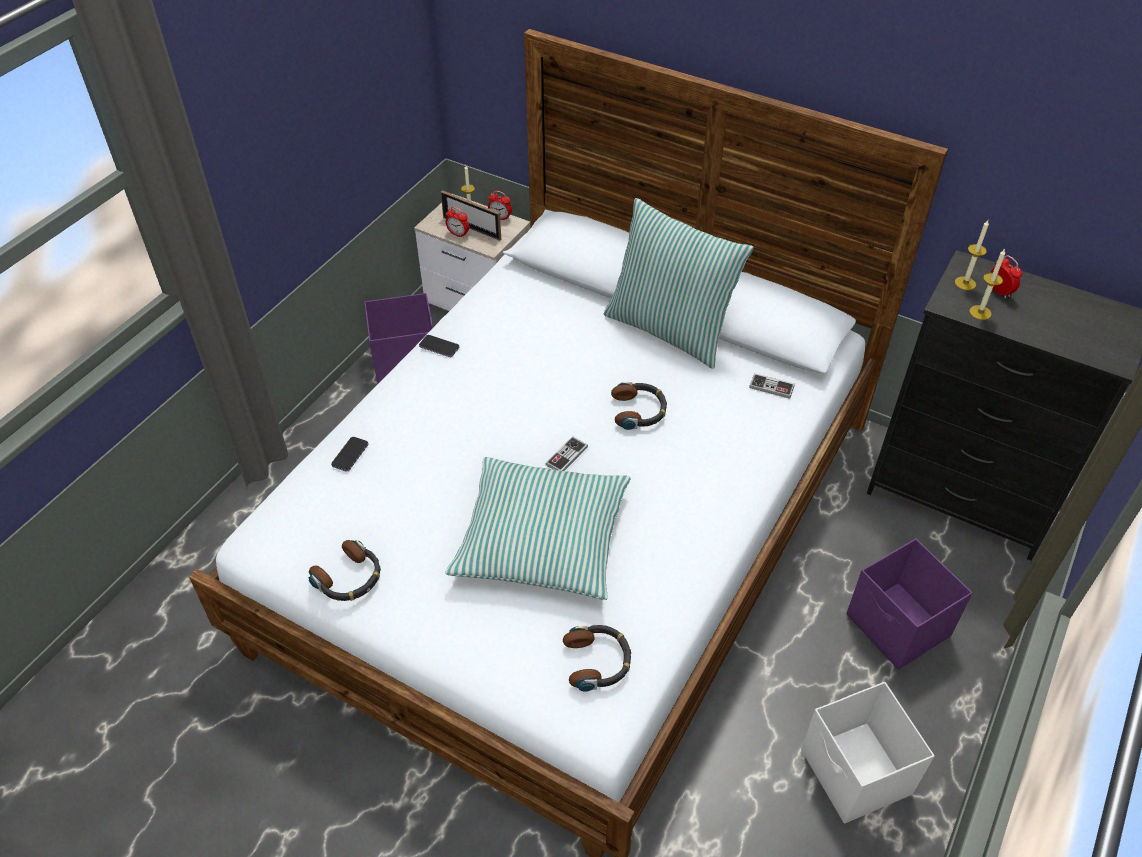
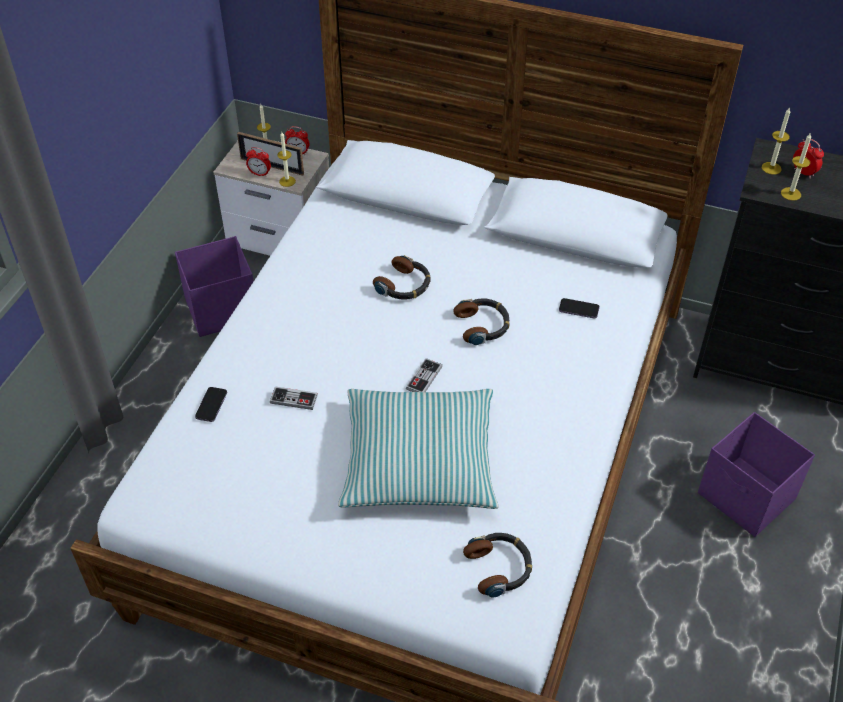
camera: 10 degrees left, 0 degrees up
(349, 578) = (241, 525): headphones -> headphones (404, 285)
(439, 347) = (273, 288): phone -> phone (578, 309)
(483, 244) = (287, 181): none -> candle
(670, 329) = (494, 243): pillow -> none
(771, 387) = (602, 287): game controller -> game controller (294, 399)
(855, 774) = (736, 638): white storage box -> none

